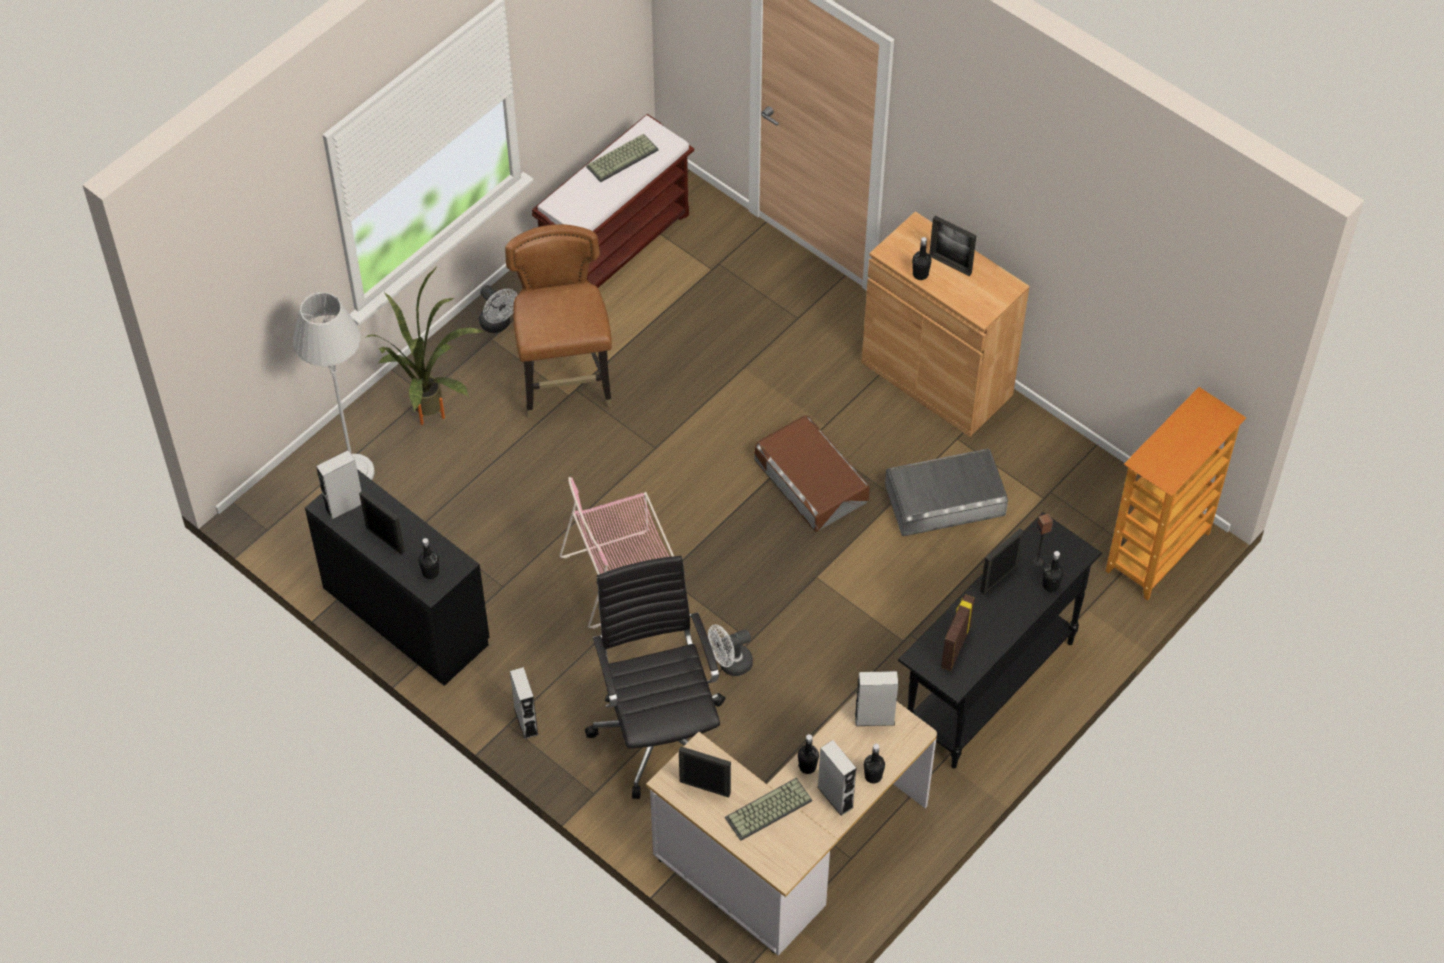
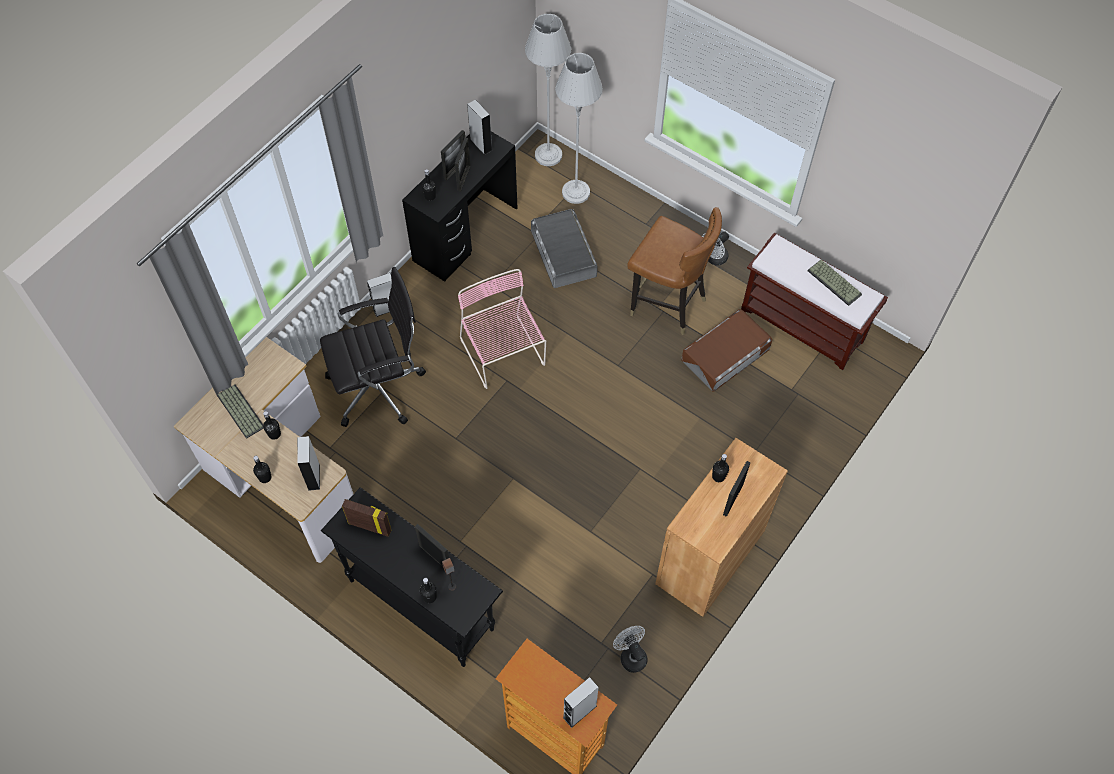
camera: 85 degrees right, 5 degrees up
(276, 502) = (548, 155): none -> grey floor lamp
(429, 420) = (624, 228): potted plant -> none
(565, 384) = (667, 304): brown chair -> brown chair turned 45 degrees clockwise
(705, 787) = (260, 371): picture frame -> picture frame (464, 178)
(730, 664) = (434, 426): white fan -> white fan (631, 655)
(811, 480) = (600, 470): brown storage box -> brown storage box (725, 355)
(835, 797) = (248, 453): grey speaker -> grey speaker (579, 711)
(945, 499) = (592, 567): grey storage box -> grey storage box (564, 253)

